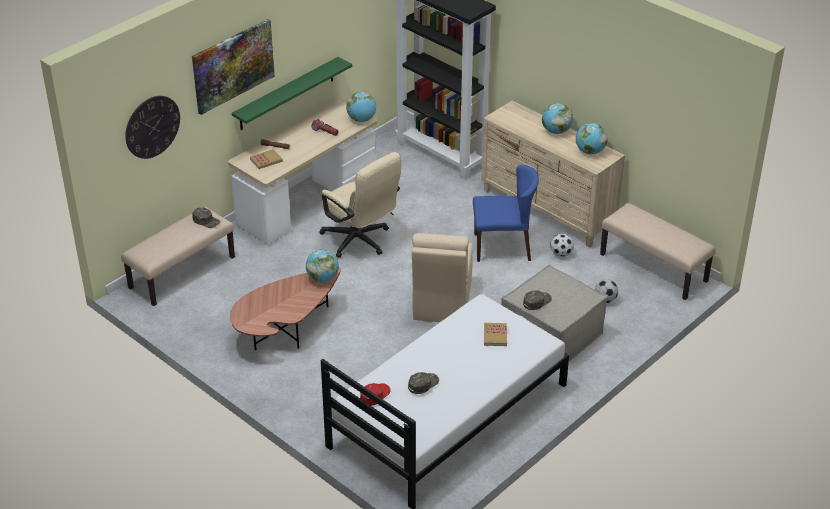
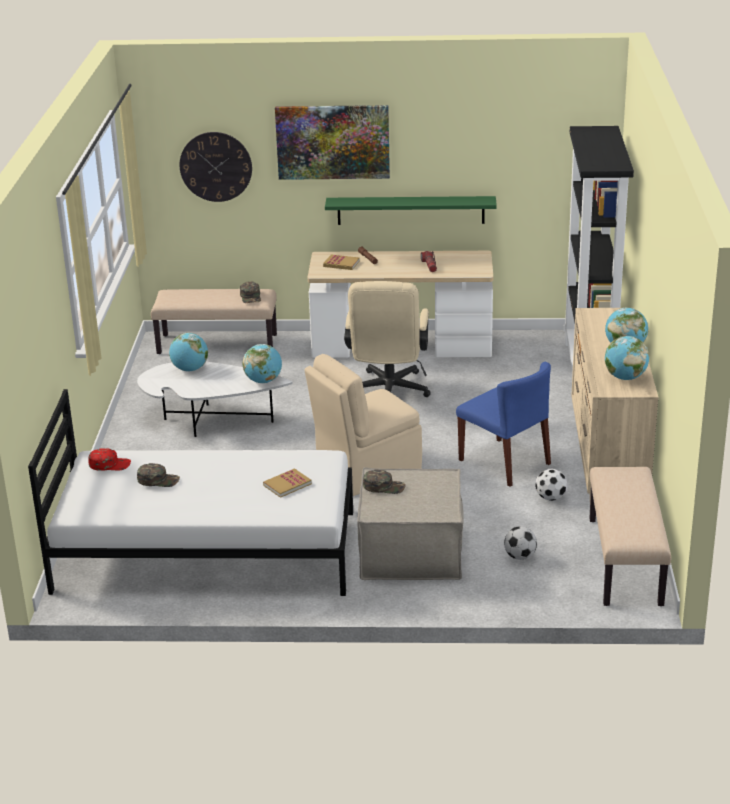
camera: 50 degrees right, 10 degrees down
(285, 331) = (209, 420): brown coffee table -> white coffee table
(361, 119) = (478, 271): globe -> globe (190, 369)

